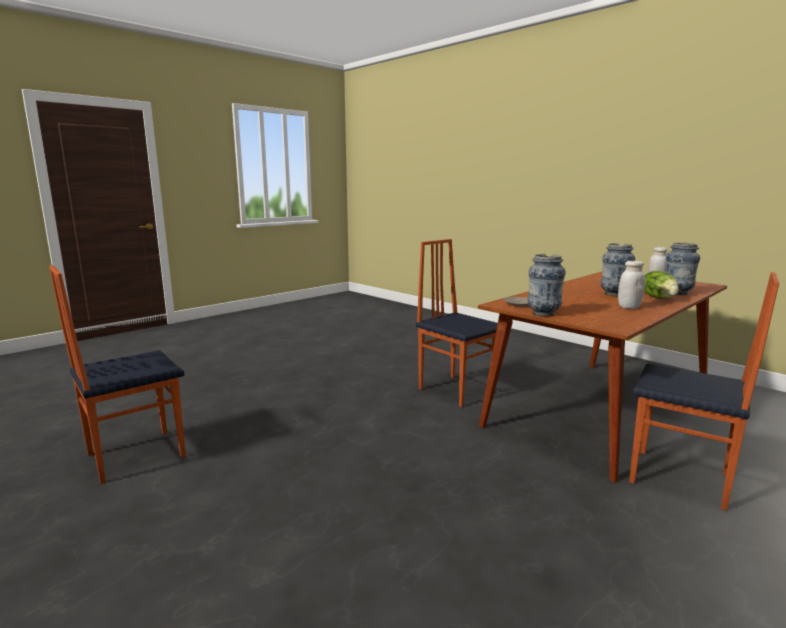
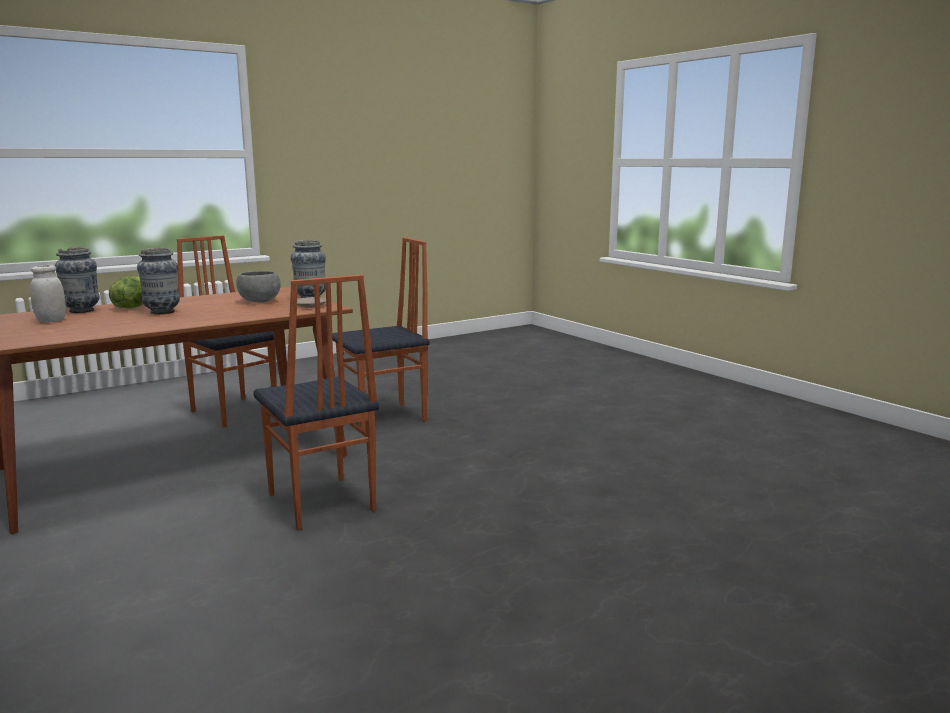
camera: 170 degrees left, 0 degrees up
(135, 455) = (722, 456): chair -> chair (384, 418)
(578, 308) = (260, 301): none -> grey bowl
(629, 307) = (208, 300): white jar -> none

